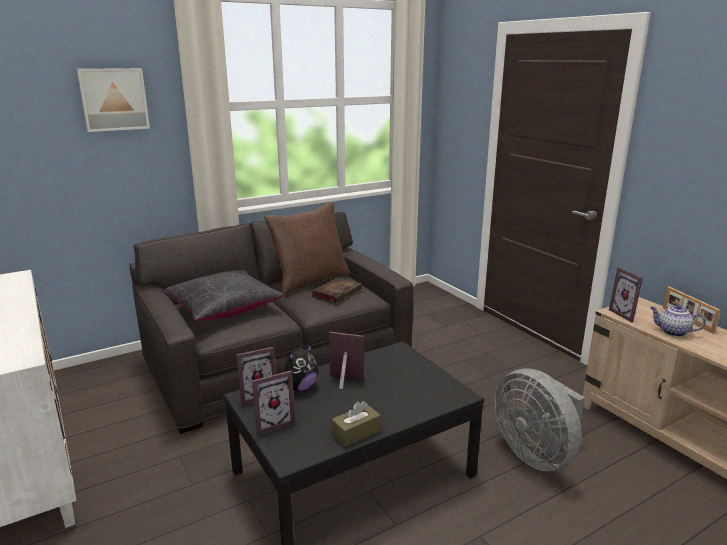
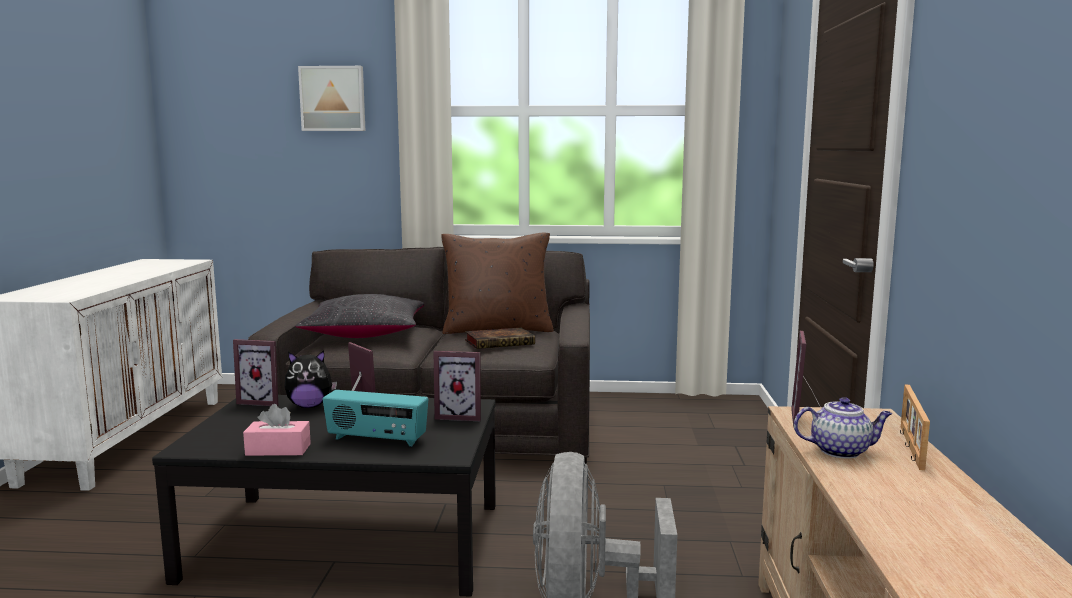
camera: 35 degrees right, 10 degrees down
(272, 422) = (231, 422): picture frame -> picture frame (460, 416)
(356, 433) = (278, 449): brown tissue box -> pink tissue box
(399, 400) = (376, 440): none -> radio
(672, 332) = (841, 451): teapot -> teapot turned 120 degrees clockwise

